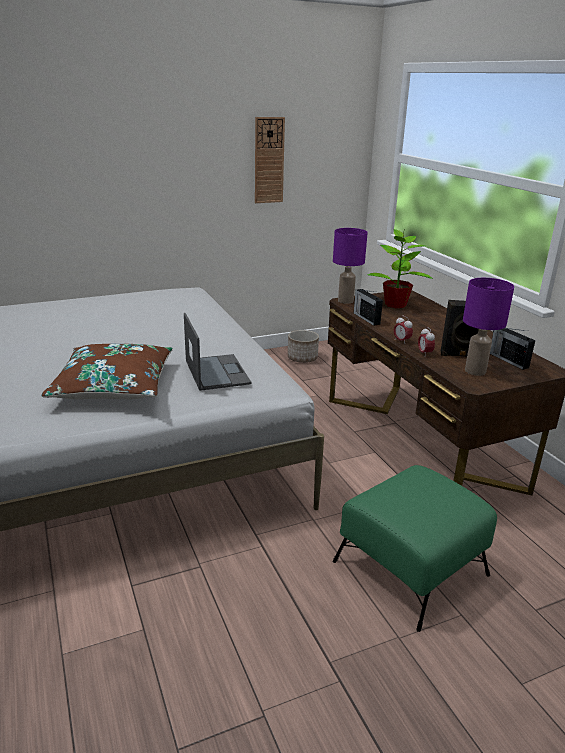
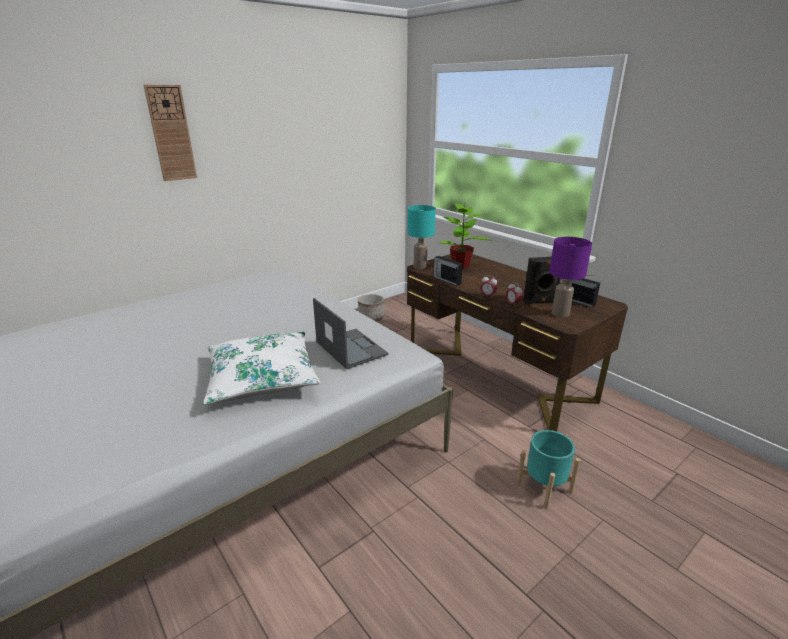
camera: 15 degrees left, 0 degrees up
(113, 385) = (262, 378): brown pillow -> white pillow
(269, 160) = (327, 152): wall clock -> wall clock (171, 133)
(345, 301) = (420, 267): purple table lamp -> turquoise table lamp
(409, 568) = (544, 488): green ottoman -> turquoise planter

